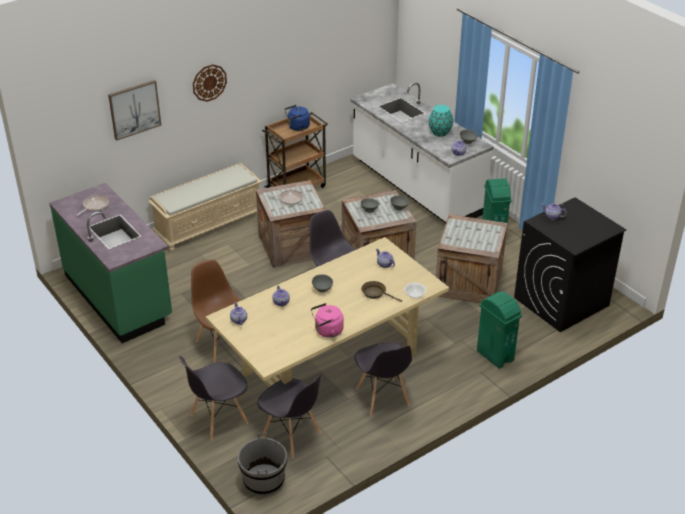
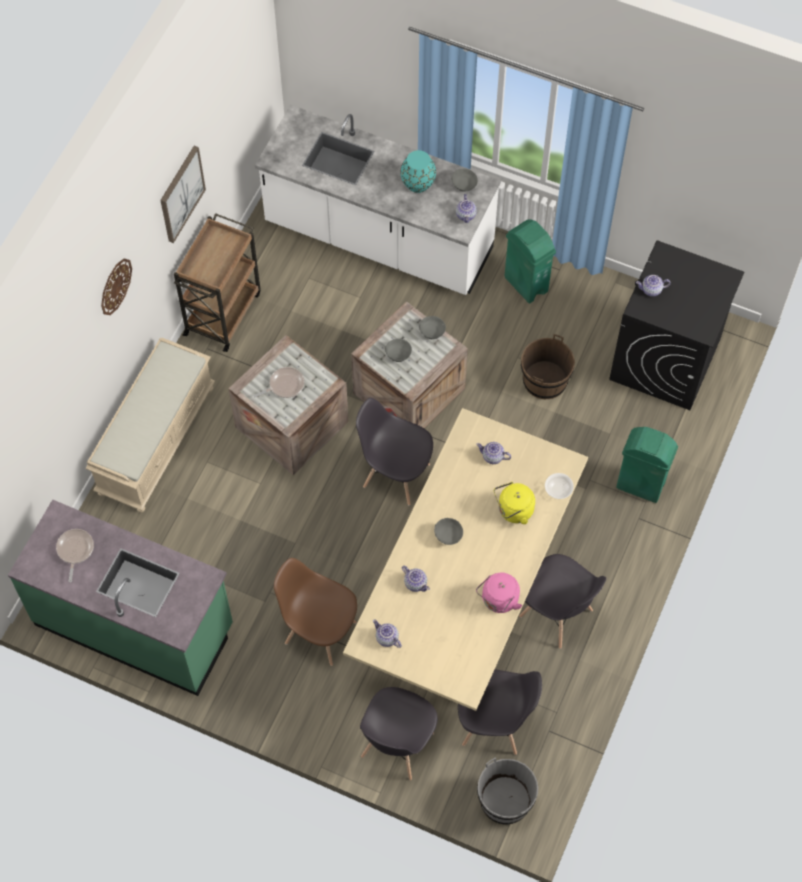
camera: 30 degrees left, 25 degrees up
(134, 109) = (53, 391): picture -> picture (181, 193)
(297, 127) = (215, 252): blue kettle -> none
(375, 293) = (513, 511): brown frying pan -> yellow kettle
(469, 283) = (545, 380): crate -> brown bucket

